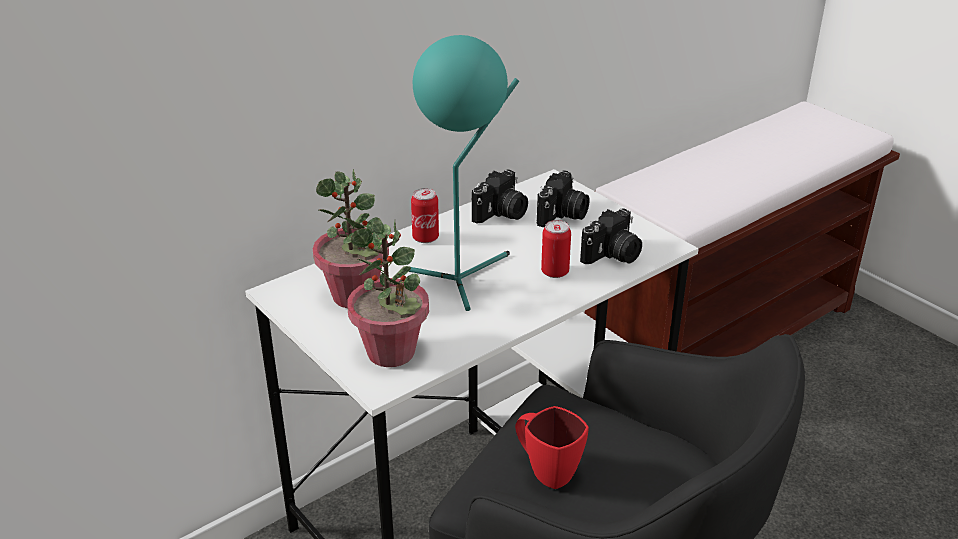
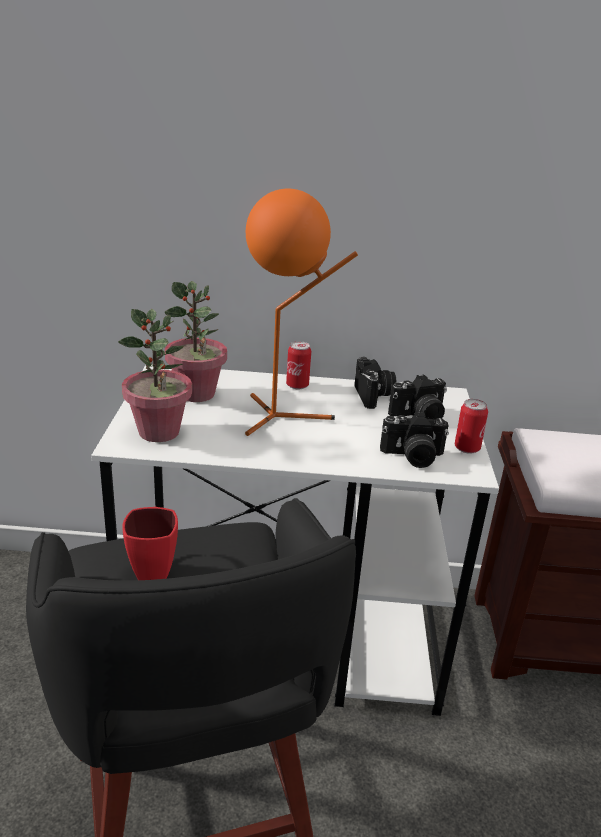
camera: 40 degrees right, 5 degrees down
(464, 276) = (281, 417): turquoise table lamp -> orange table lamp
(501, 214) = (374, 396): camera -> camera turned 90 degrees counterclockwise
(555, 272) = (349, 445): can -> can (467, 448)

